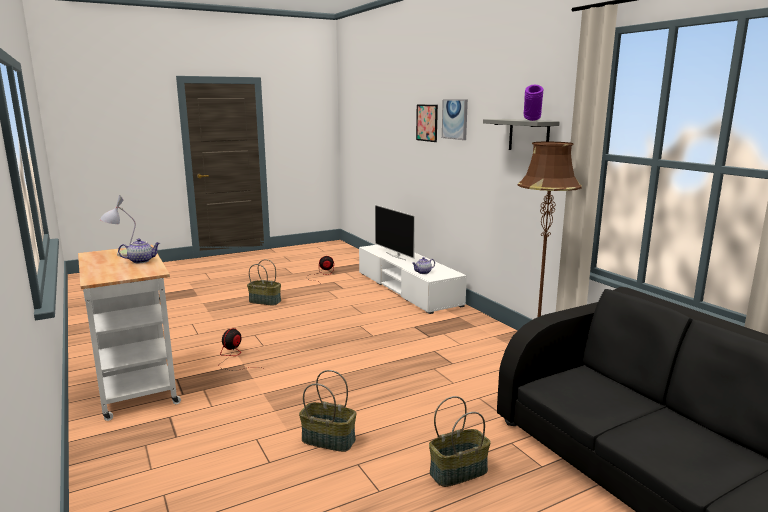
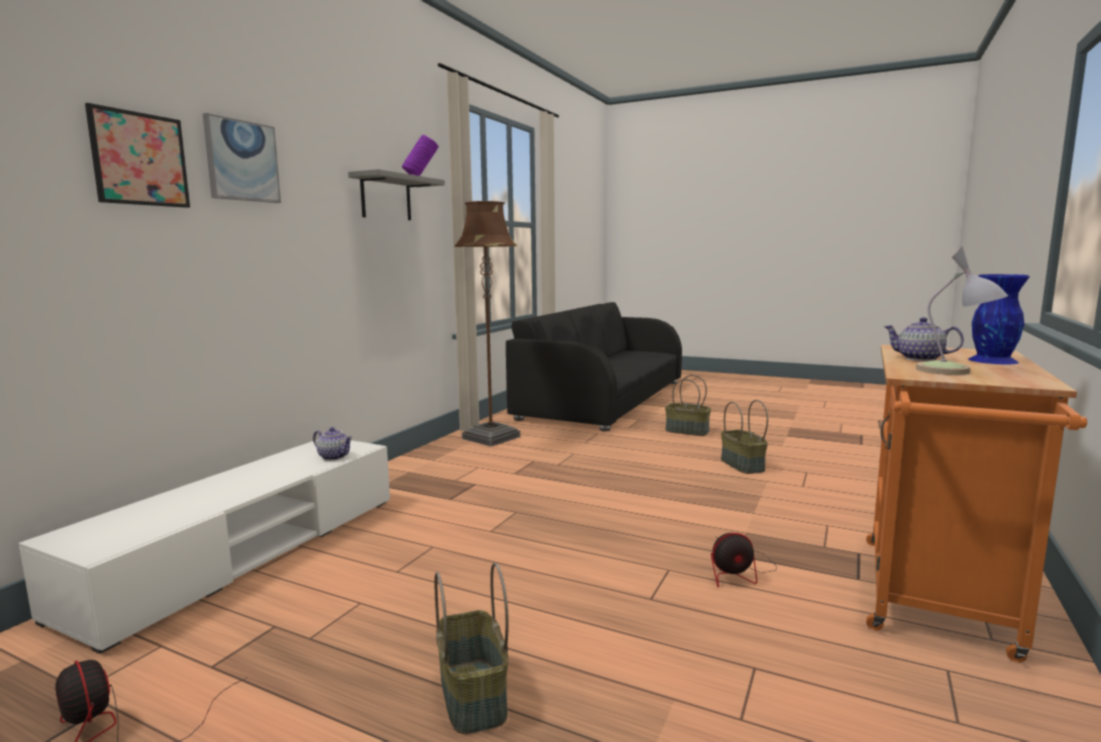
camera: 125 degrees left, 5 degrees down
(101, 268) = (993, 360): none -> blue vase
(135, 384) = (936, 601): white cart -> orange cart
(396, 256) = (207, 500): television -> none

